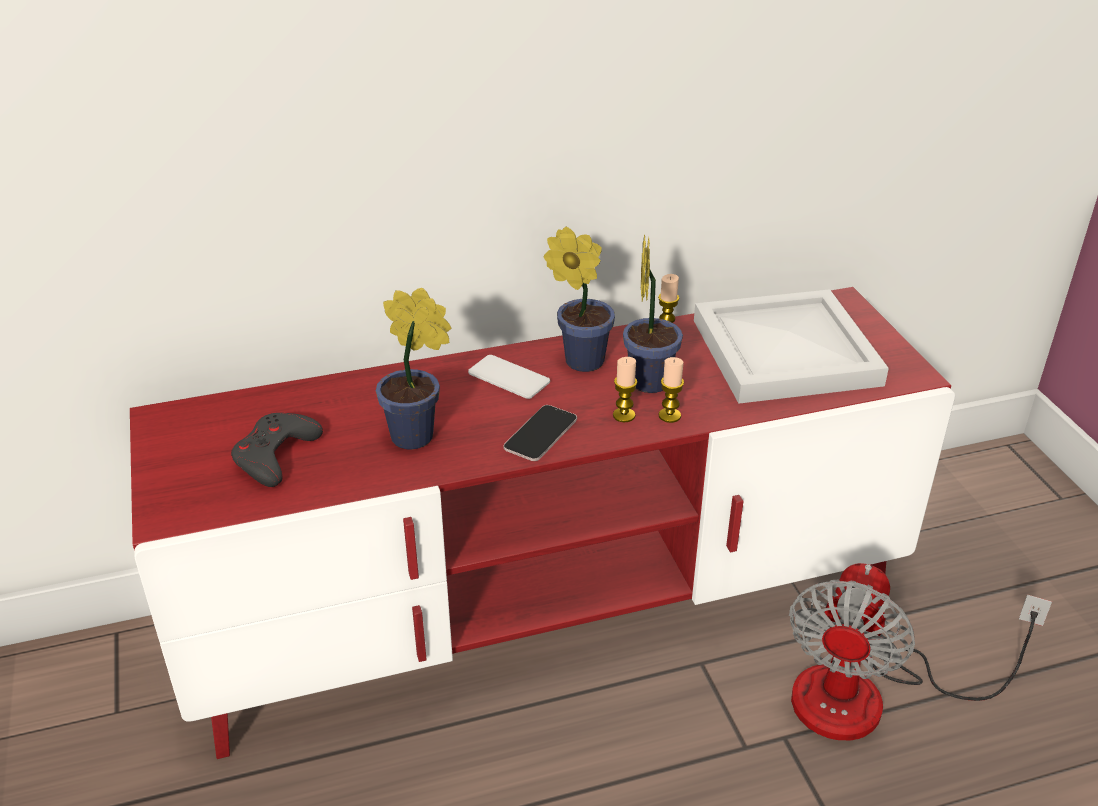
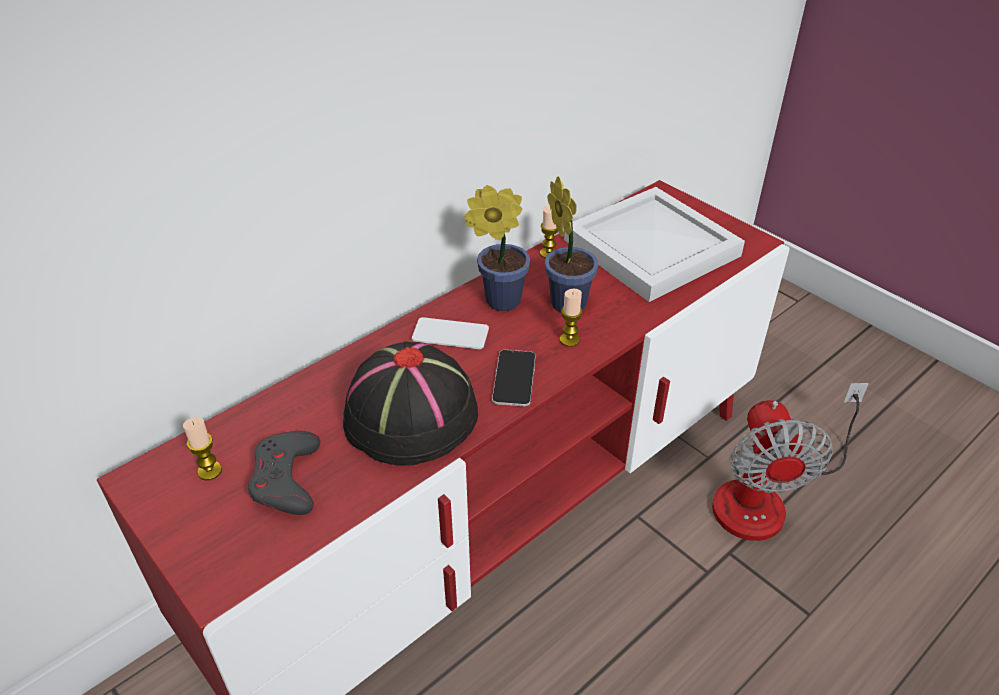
camera: 25 degrees left, 5 degrees up
(418, 437) = (410, 417): potted plant -> black hat
(669, 416) = (605, 329): candle -> candle (209, 471)

